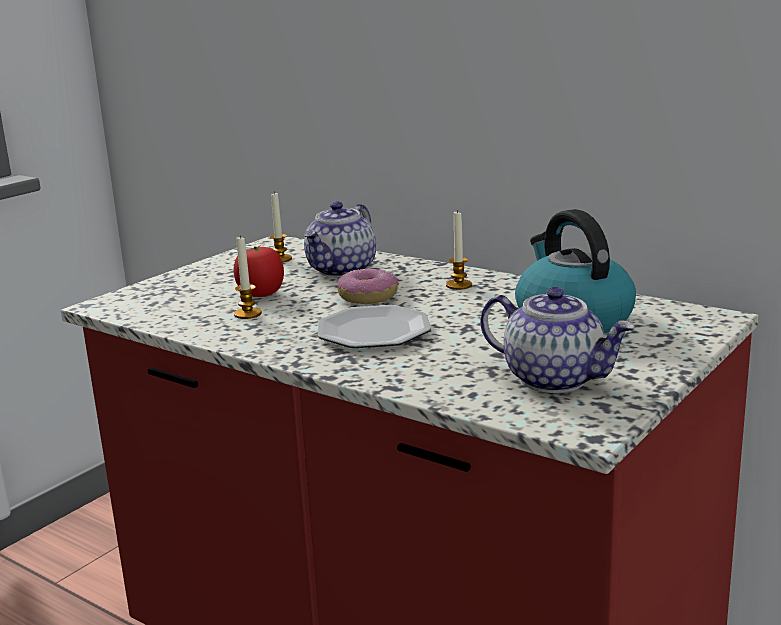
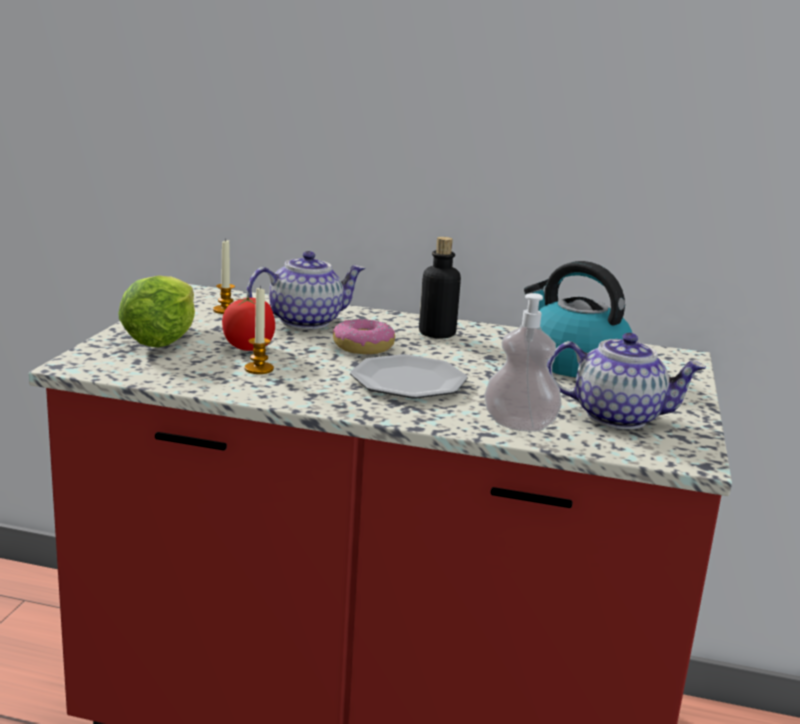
camera: 25 degrees left, 0 degrees up
(202, 281) = (165, 335): none -> lettuce
(342, 270) = (306, 321): teapot -> teapot turned 120 degrees counterclockwise
(435, 381) = (519, 425): none -> soap dispenser
(459, 285) = (437, 333): candle -> bottle

